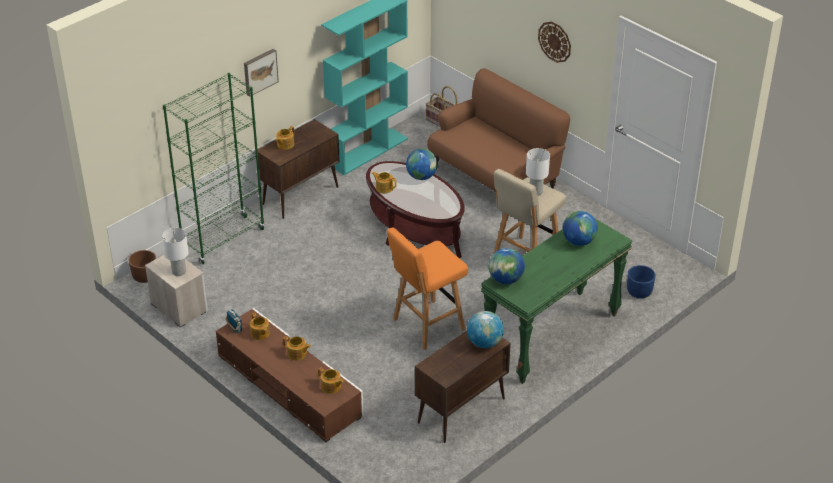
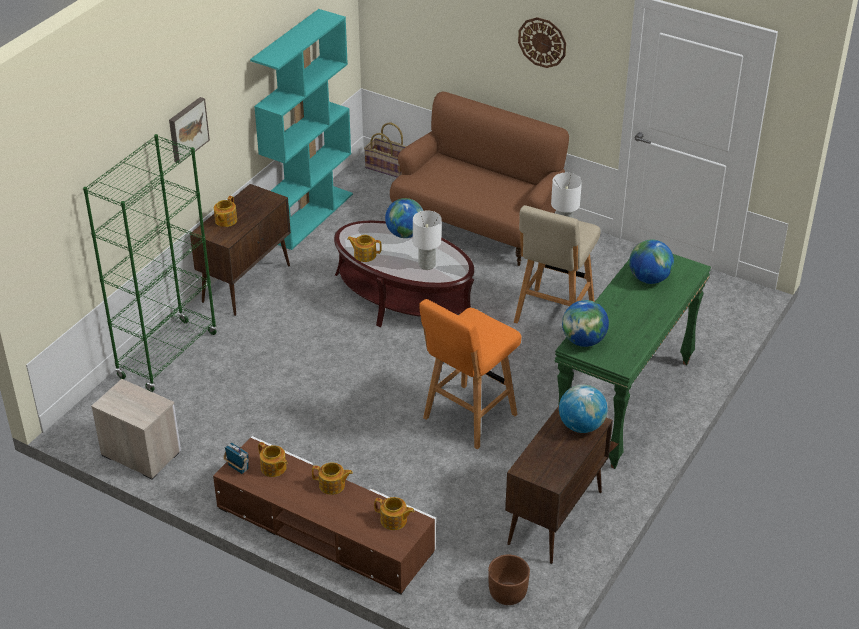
camera: 15 degrees left, 0 degrees up
(145, 276) = (81, 421): brown planter -> brown planter (508, 593)
(178, 271) = (140, 406): white table lamp -> white table lamp (426, 264)
(639, 292) = (702, 331): blue planter -> none

